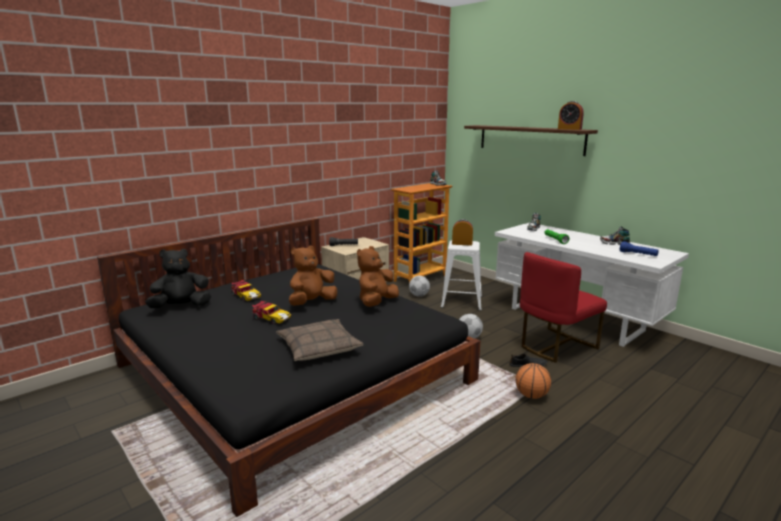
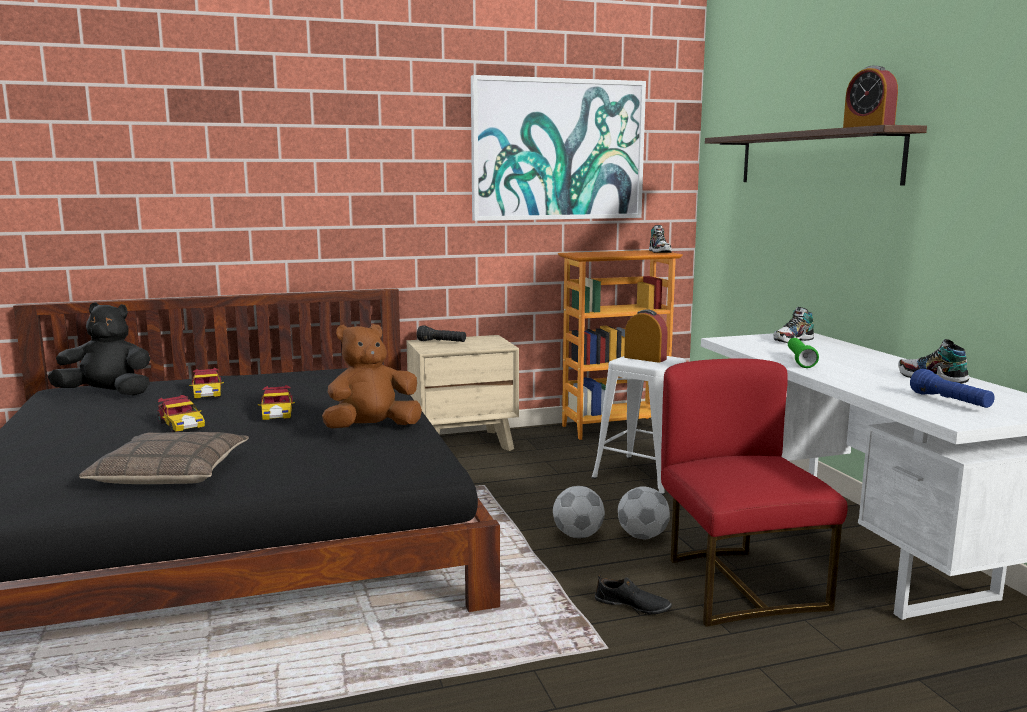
camera: 25 degrees right, 5 degrees down
(312, 302) = (277, 414): brown plush toy -> toy car
(388, 132) = (558, 150): none -> picture
(418, 295) = (577, 453): football -> football (642, 536)
(531, 395) = (567, 662): basketball -> none
(555, 346) = (737, 584): red chair -> red chair turned 90 degrees clockwise

